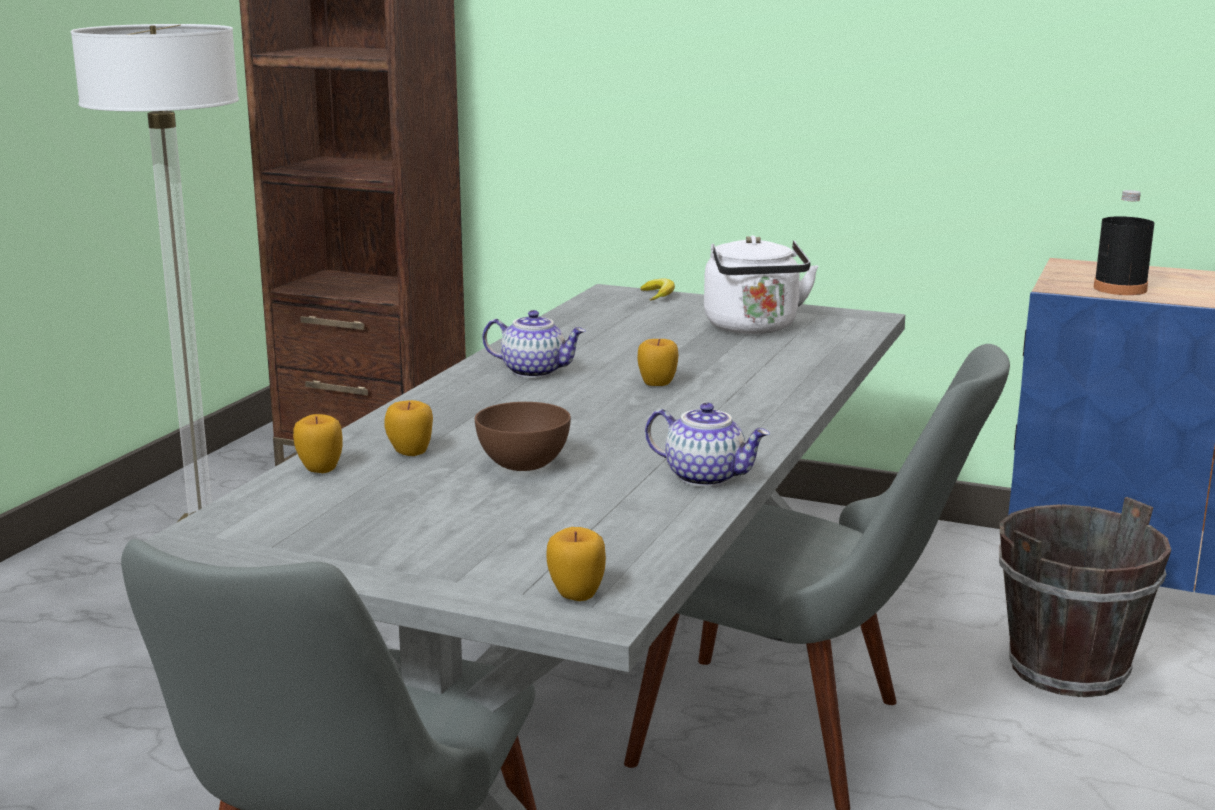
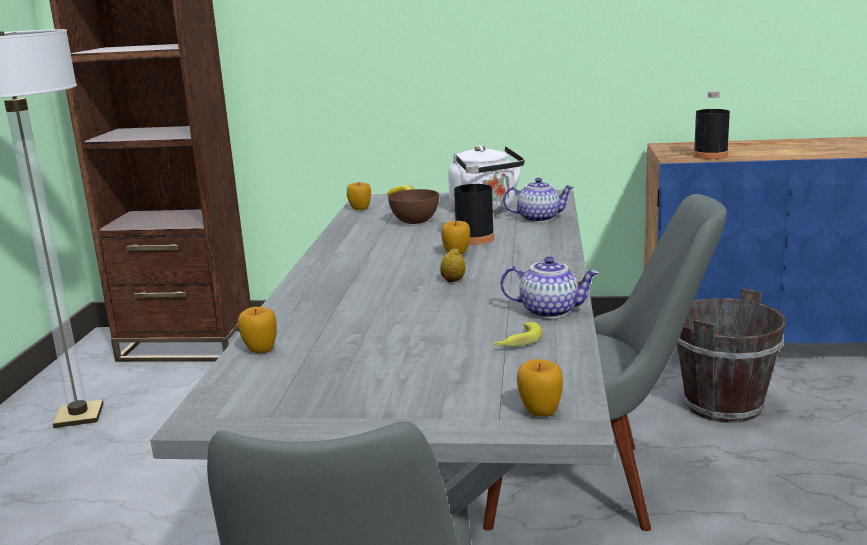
camera: 15 degrees left, 0 degrees up
(410, 453) = (321, 327): apple -> apple (360, 209)
(524, 465) = (413, 323): brown bowl -> brown bowl (415, 221)
(535, 371) = (362, 257): teapot -> teapot (538, 218)
(621, 419) = (453, 281): none -> lemon
(627, 509) = (517, 342): none -> banana
(700, 367) = (474, 239): none -> black bottle

